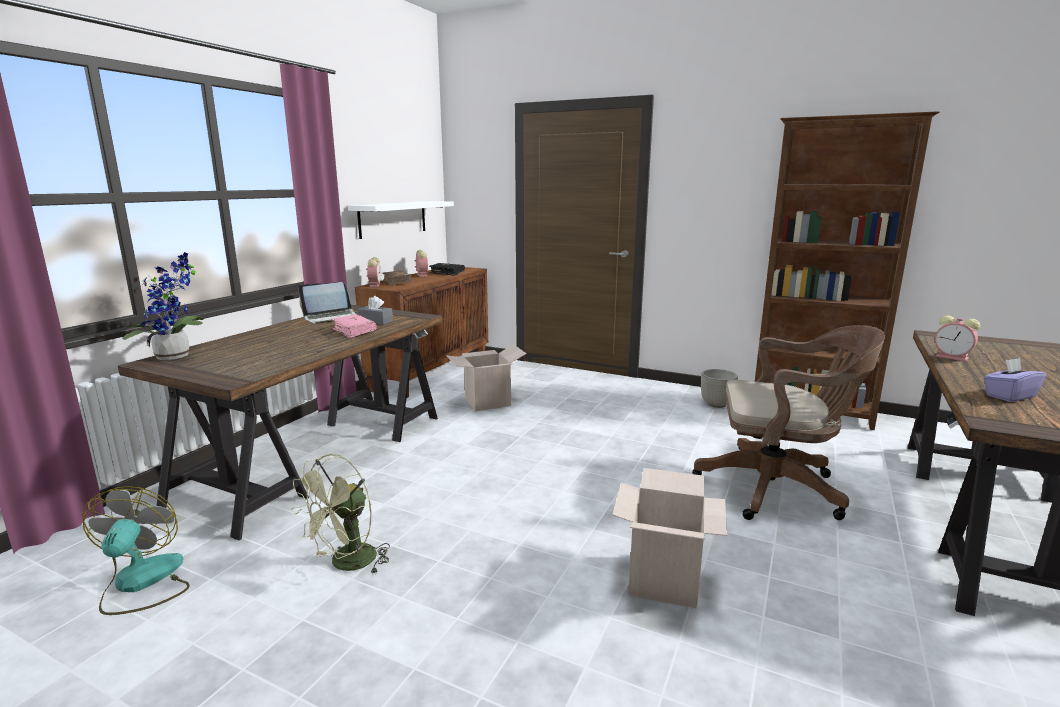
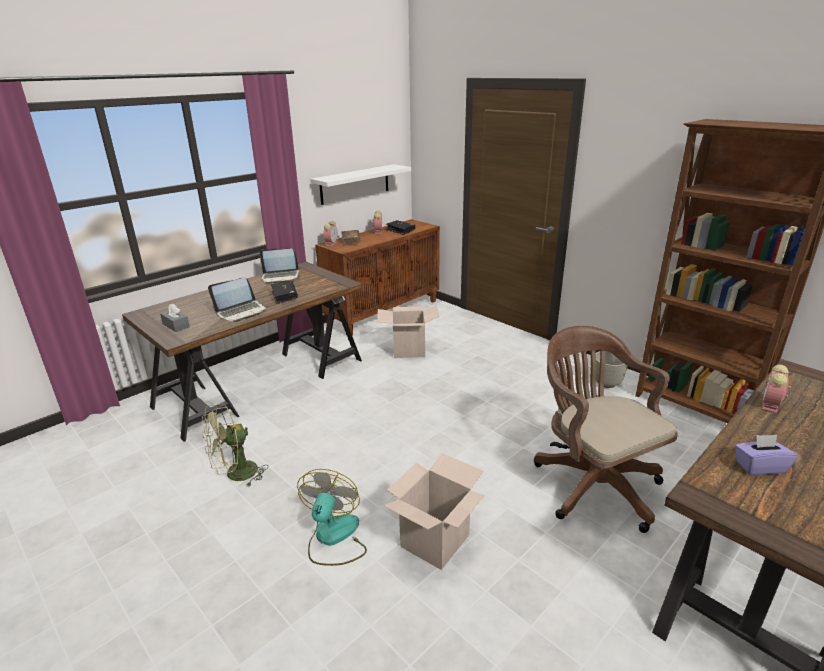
camera: 20 degrees right, 10 degrees up
(142, 583) = (121, 461): fan -> fan (333, 538)
(177, 356) = (158, 310): potted plant -> none
(308, 348) = (241, 312): none -> laptop
(354, 331) = (284, 296): pink book -> black book
(375, 321) = (308, 285): grey tissue box -> grey tissue box (176, 325)
(777, 488) = (592, 482): brown office chair -> brown office chair turned 150 degrees counterclockwise
(953, 357) = (770, 405): alarm clock -> alarm clock turned 60 degrees clockwise

